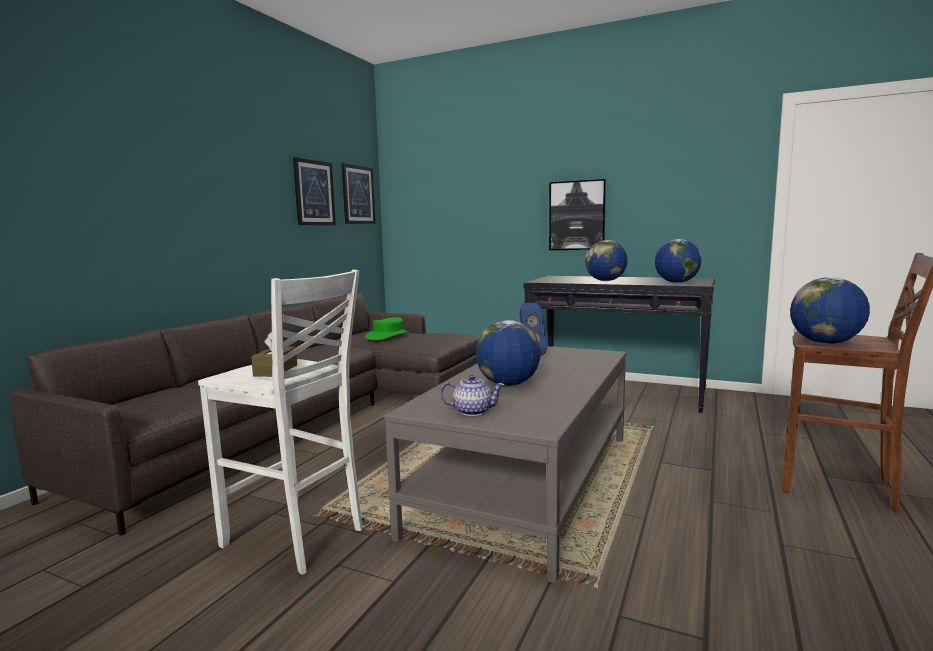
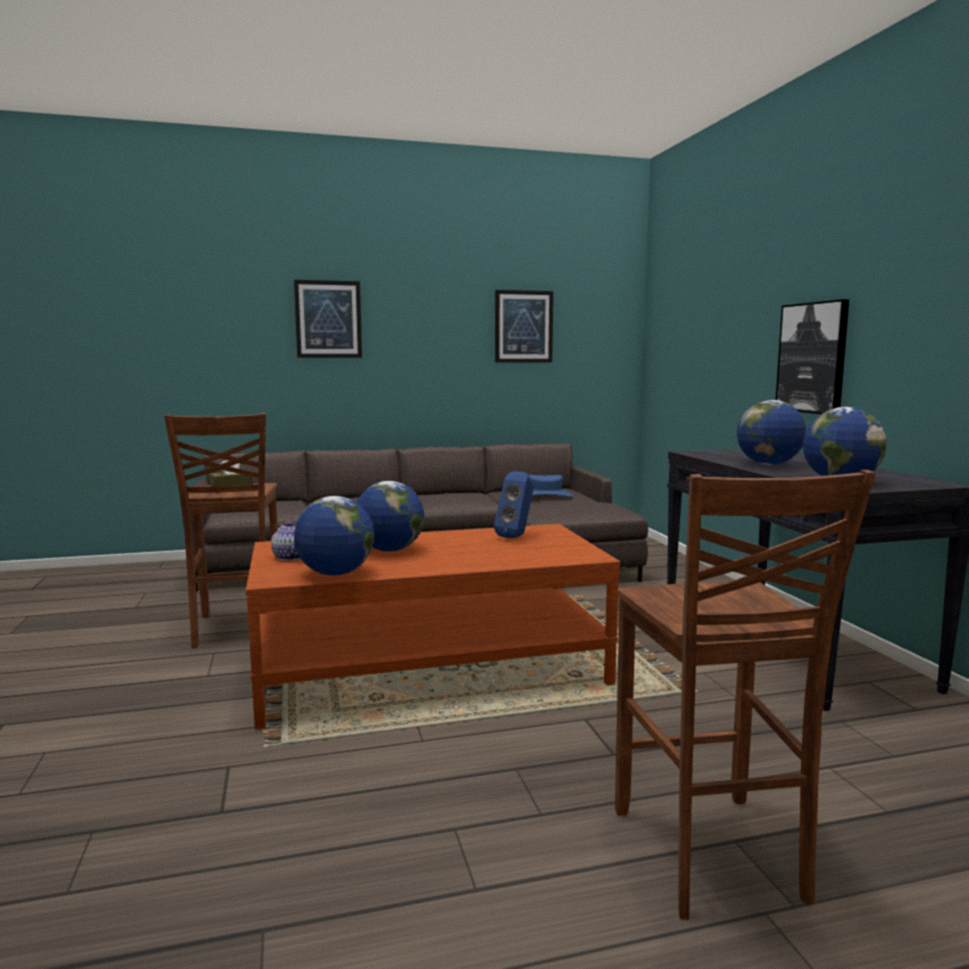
camera: 50 degrees right, 0 degrees up
(296, 538) = (236, 630): white stool -> brown stool
(358, 195) = (599, 325): picture -> picture (328, 319)
(388, 336) = (544, 495): green hat -> blue hat
(528, 481) = (431, 670): grey coffee table -> brown coffee table
(825, 343) = (670, 597): globe -> globe (335, 574)

